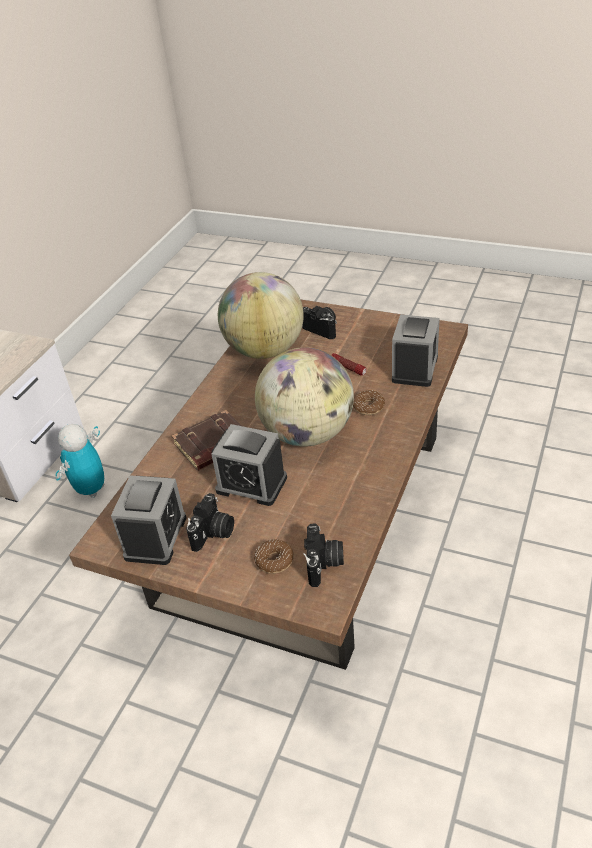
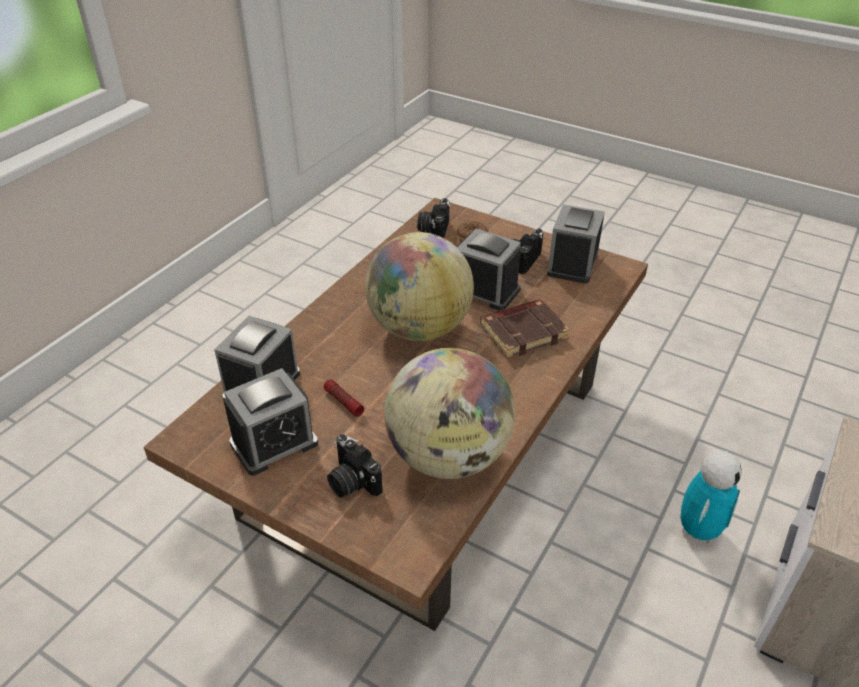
camera: 175 degrees left, 0 degrees up
(368, 407) = (342, 346): donut -> none
(383, 338) = (274, 443): none -> alarm clock

